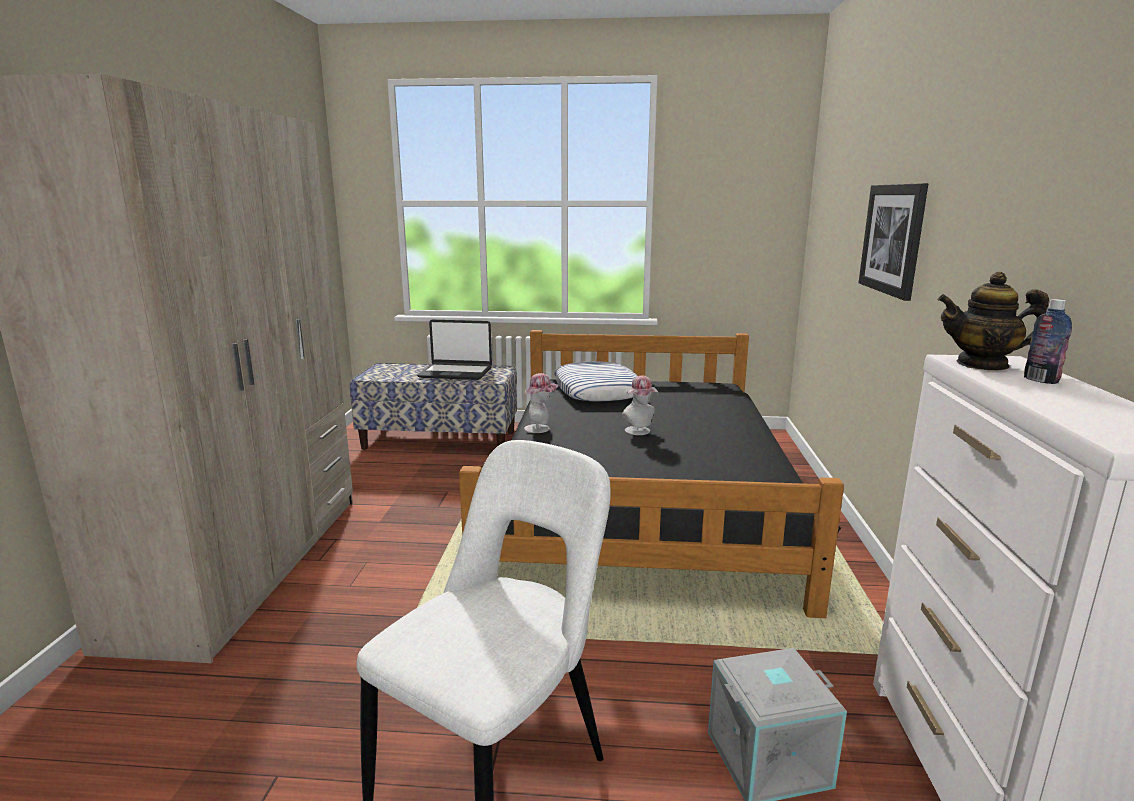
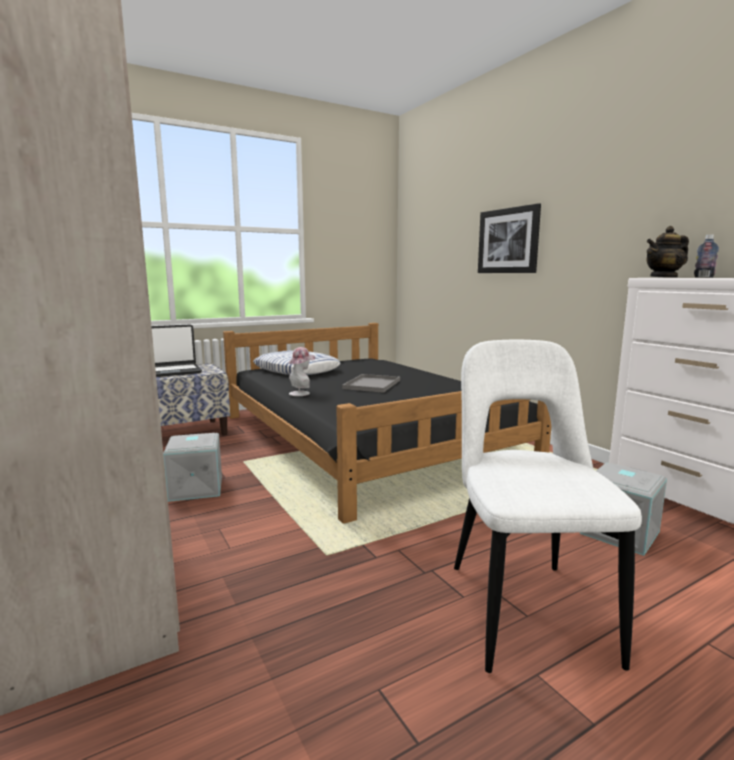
camera: 35 degrees left, 5 degrees down
(401, 511) = (195, 488): none -> grey storage box
(640, 431) = (372, 384): hat -> grey tray

